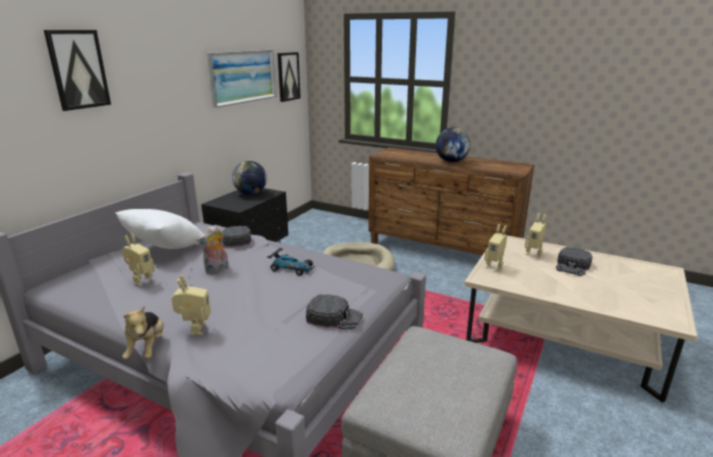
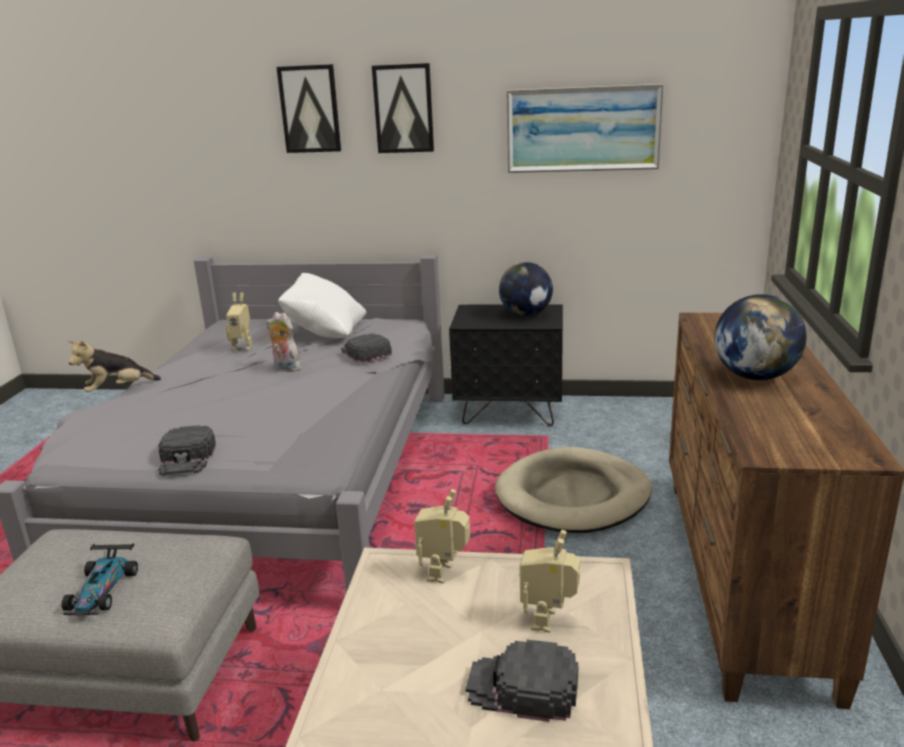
camera: 70 degrees right, 0 degrees up
(195, 329) = (147, 396): toy robot -> none
(288, 76) = (711, 134): picture -> picture (403, 108)
(291, 268) = (311, 403): toy car -> toy car (102, 590)

